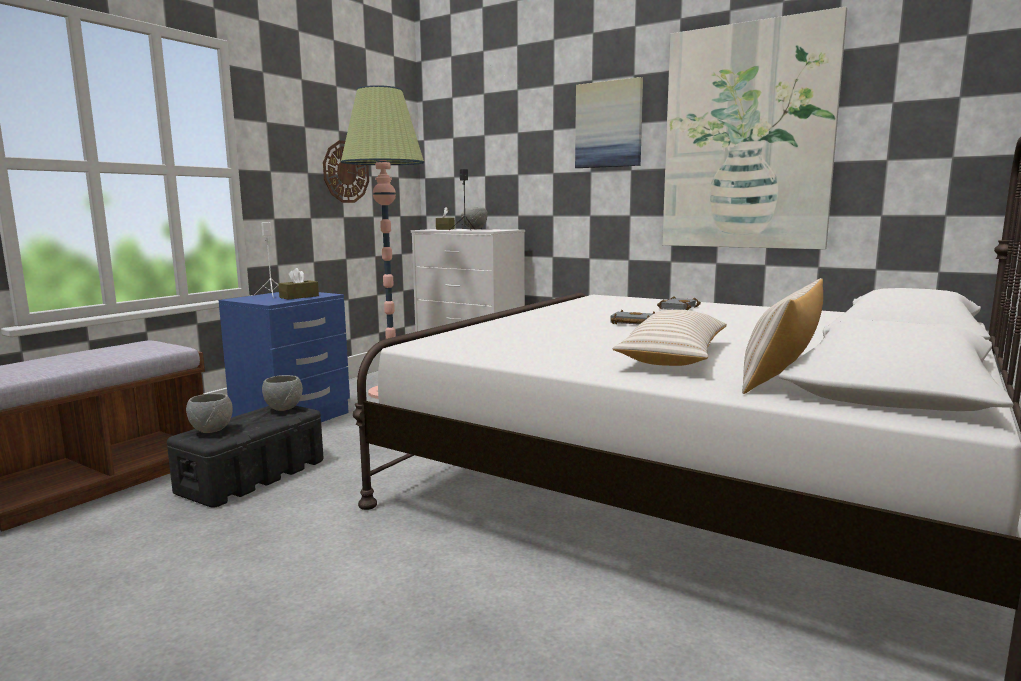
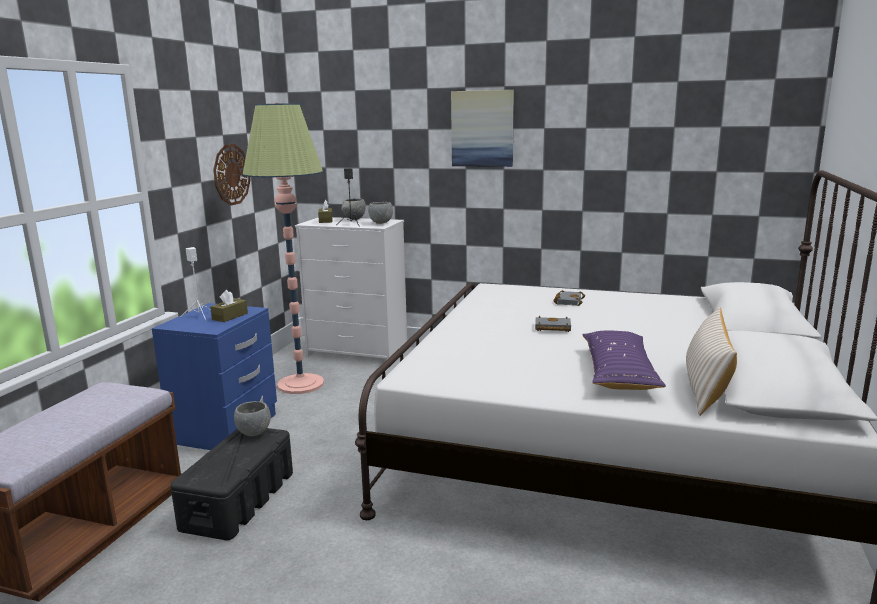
camera: 15 degrees left, 5 degrees up
(212, 431) = (209, 469): grey bowl -> grey bowl (381, 223)
(674, 356) = (618, 373): beige pillow -> purple pillow
(746, 138) = (605, 148): picture -> none

